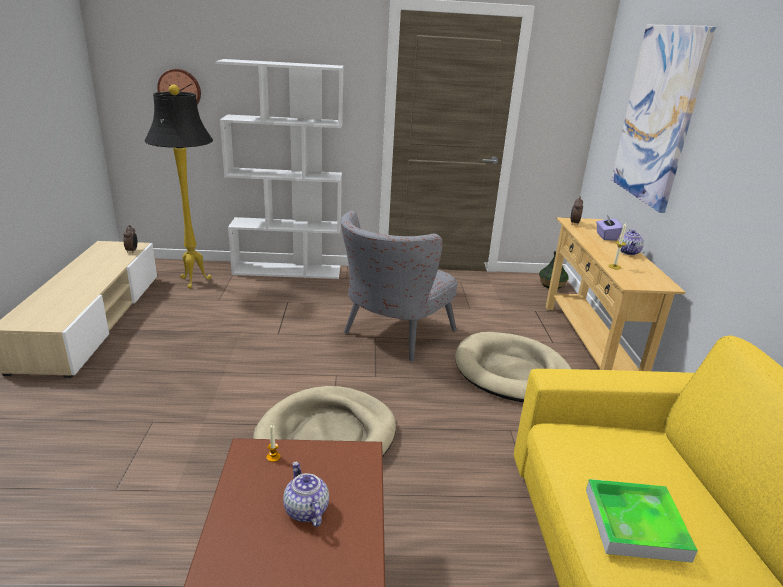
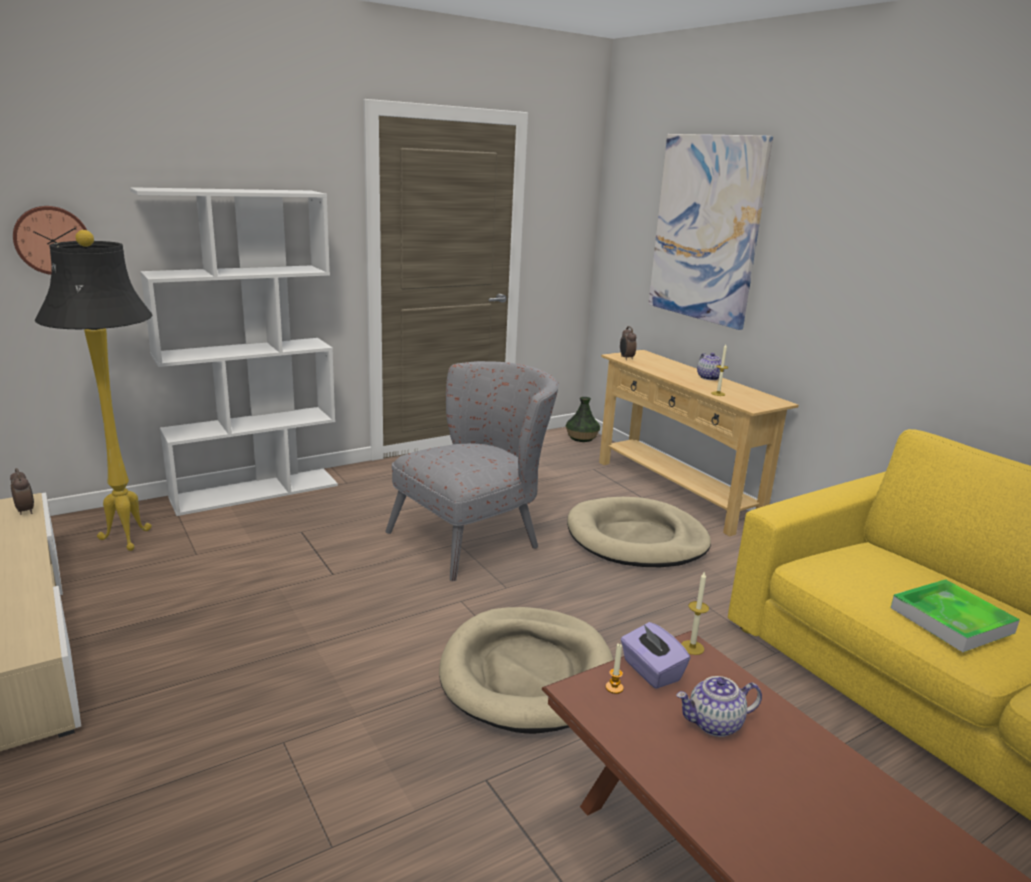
camera: 30 degrees left, 5 degrees down
(305, 510) = (714, 724): teapot -> teapot turned 45 degrees counterclockwise
(364, 453) = (692, 647): none -> candle
(392, 336) = (476, 537): grey armchair -> grey armchair turned 135 degrees counterclockwise
(606, 236) = (671, 366): purple tissue box -> purple tissue box (651, 671)

